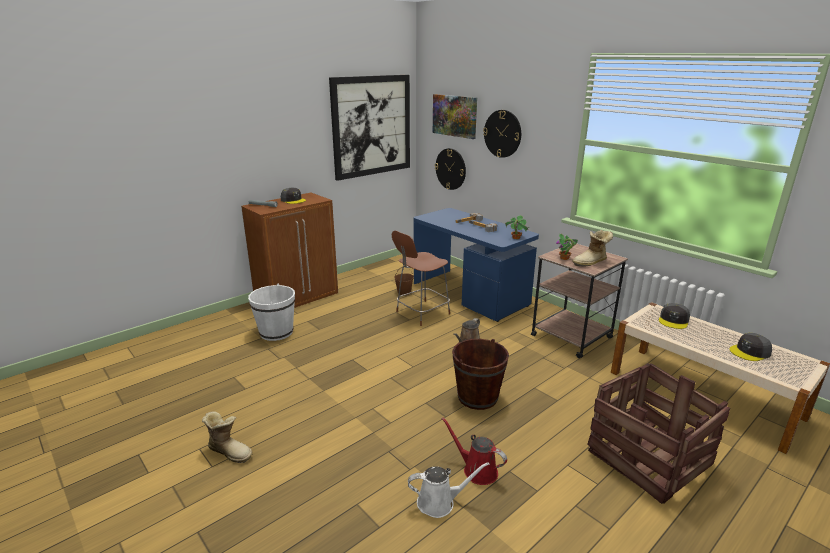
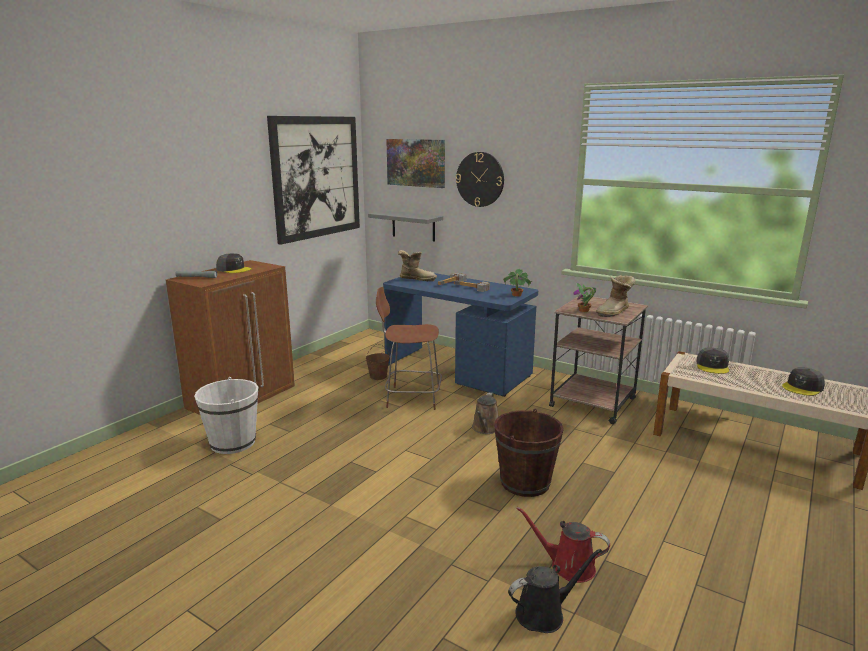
camera: 15 degrees left, 5 degrees down
(230, 451) = (235, 604): boot -> boot (417, 279)
(421, 313) = (411, 398): brown chair -> brown chair turned 60 degrees clockwise
(439, 502) = (544, 613): white watering can -> black watering can
(450, 169) = (413, 226): wall clock -> grey shelf
(647, 459) = (739, 519): crate -> none

